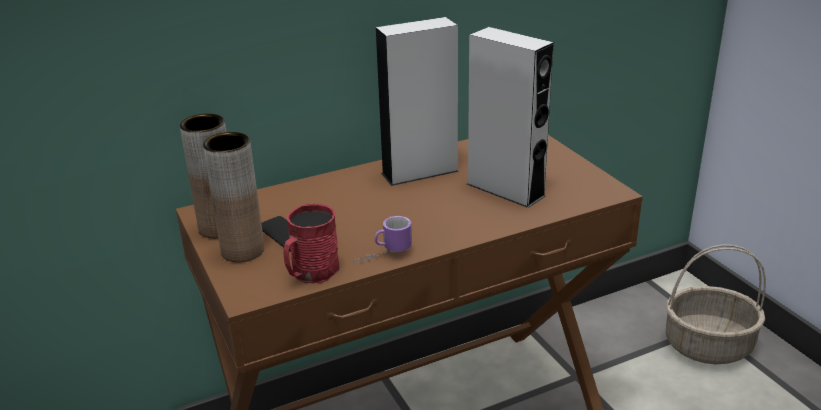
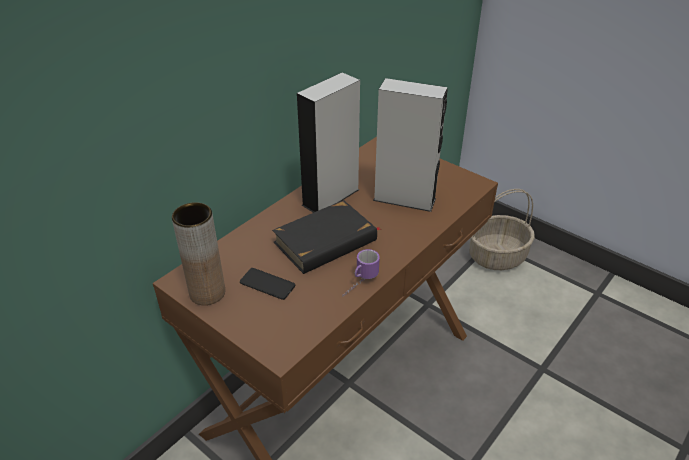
camera: 25 degrees left, 10 degrees up
(242, 251) = (244, 310): brown vase -> none
(311, 273) = (316, 315): red mug -> none
(379, 211) = (326, 242): none -> black book

